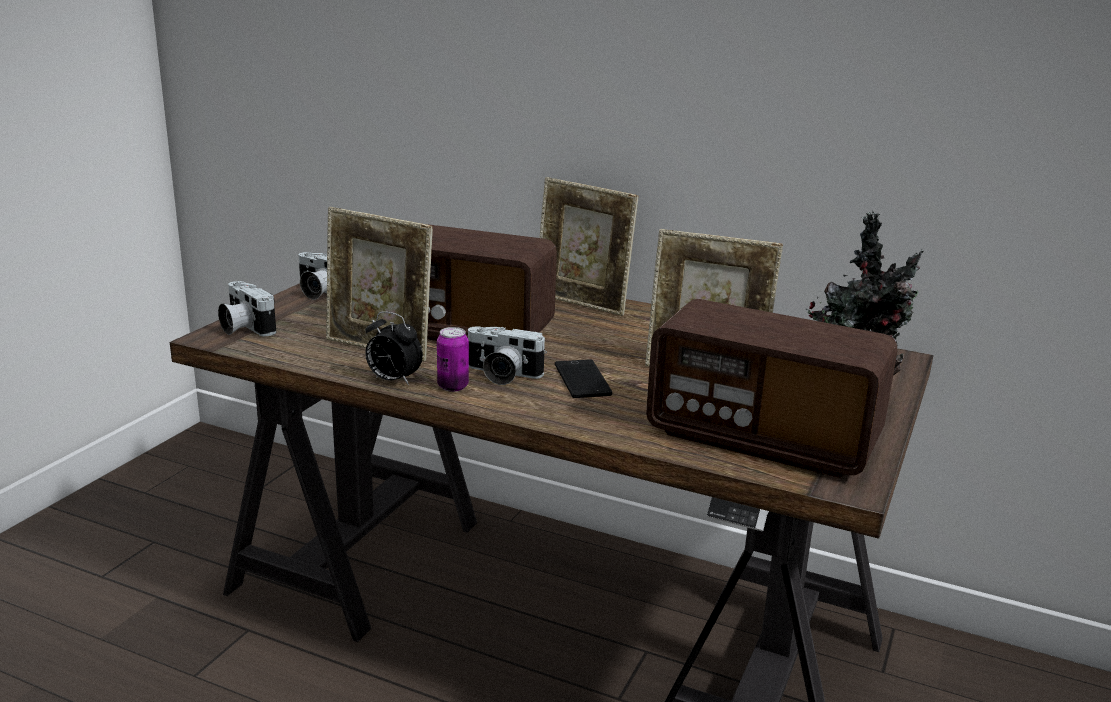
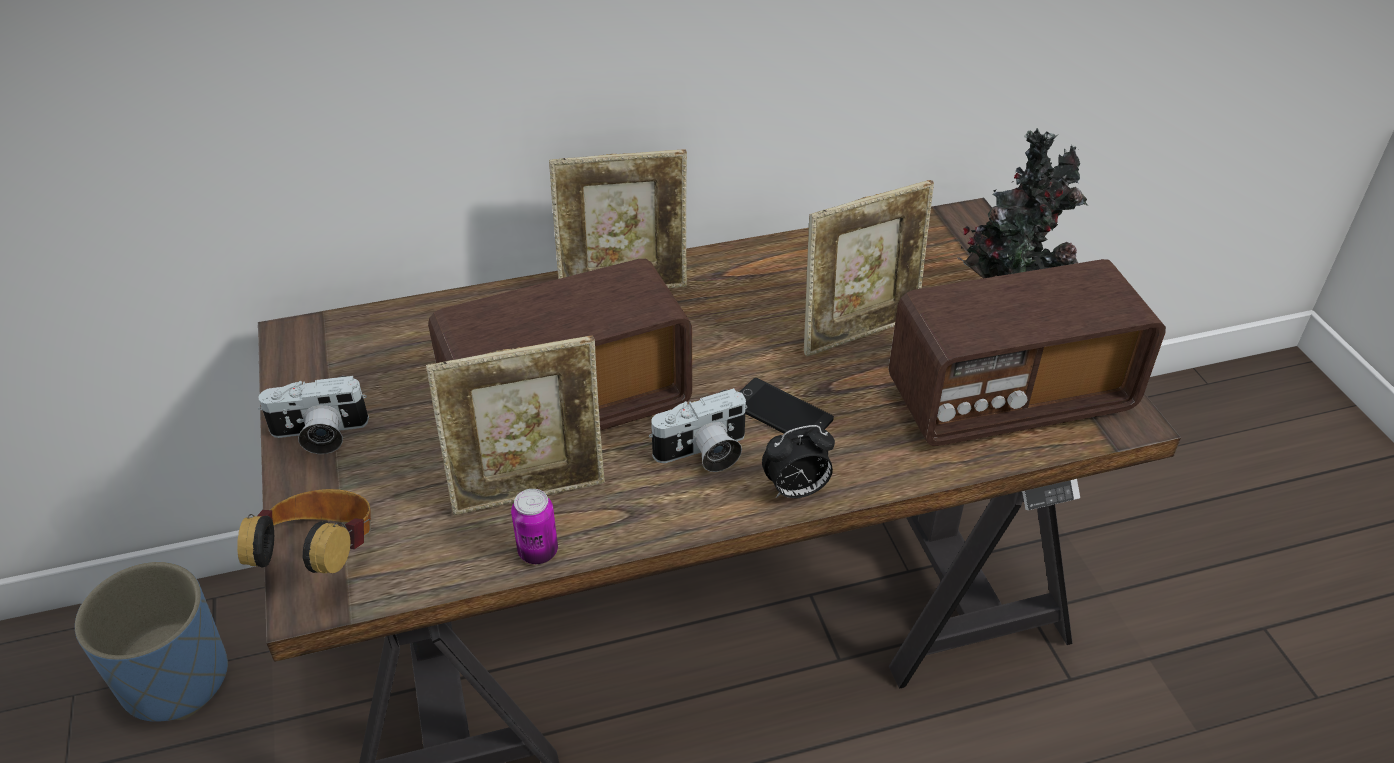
camera: 40 degrees left, 20 degrees up
(236, 484) = (175, 679): none -> blue planter
(244, 327) = (322, 557): camera -> headphones
(393, 380) = (617, 534): alarm clock -> alarm clock (796, 491)
(453, 386) = (685, 503): can -> can (538, 552)

